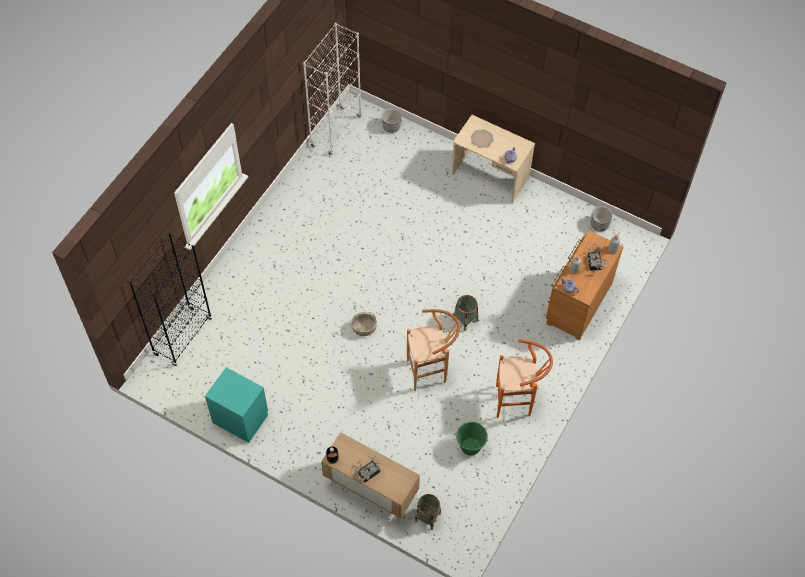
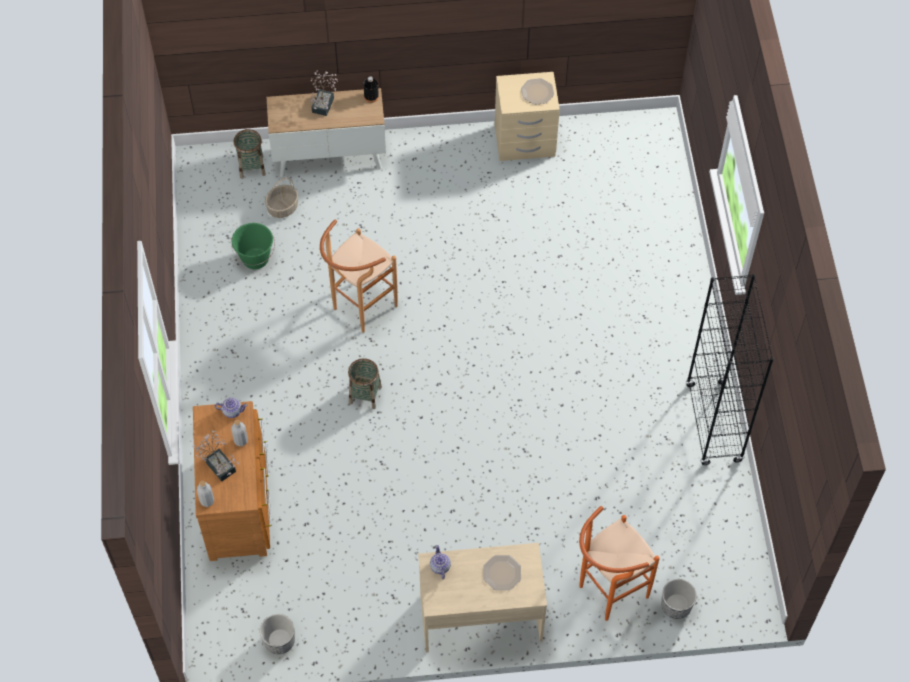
camera: 145 degrees right, 0 degrees up
(183, 336) = (665, 180): black bookcase -> black bookcase (713, 423)
(228, 387) = (537, 92): none -> plate
(240, 418) = (525, 142): turquoise nightstand -> beige nightstand
(336, 131) = (741, 546): white bookcase -> none
(364, 328) = (476, 310): basket -> basket (283, 207)
(517, 402) = (235, 337): orange stool -> orange stool (607, 593)

